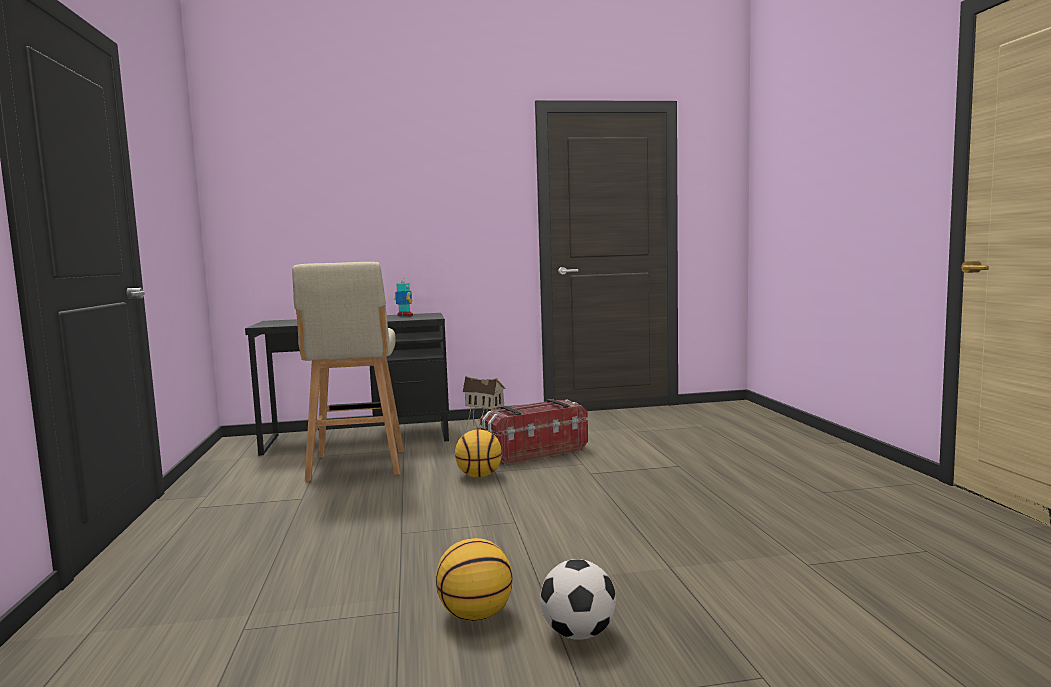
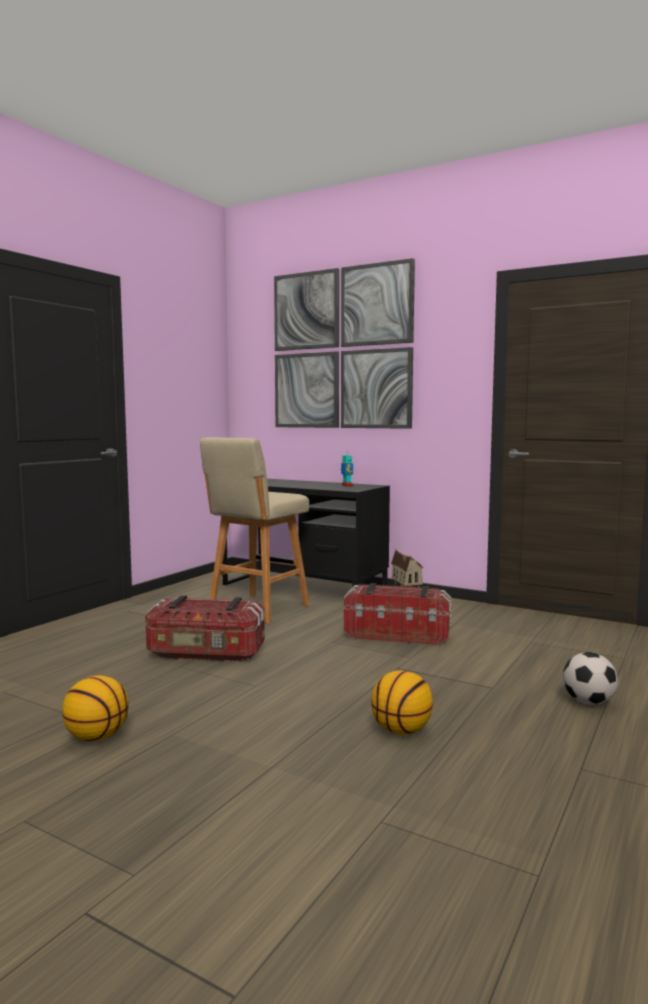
camera: 40 degrees right, 0 degrees up
(367, 167) = (341, 349): none -> picture
(401, 514) = (206, 653): none -> storage box
(479, 475) = (314, 641): basketball -> basketball (401, 731)
(578, 633) = (114, 779): football -> football (588, 702)

